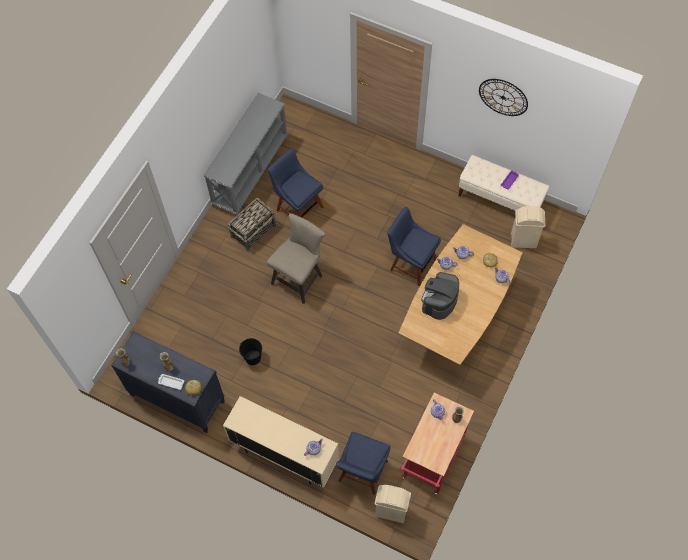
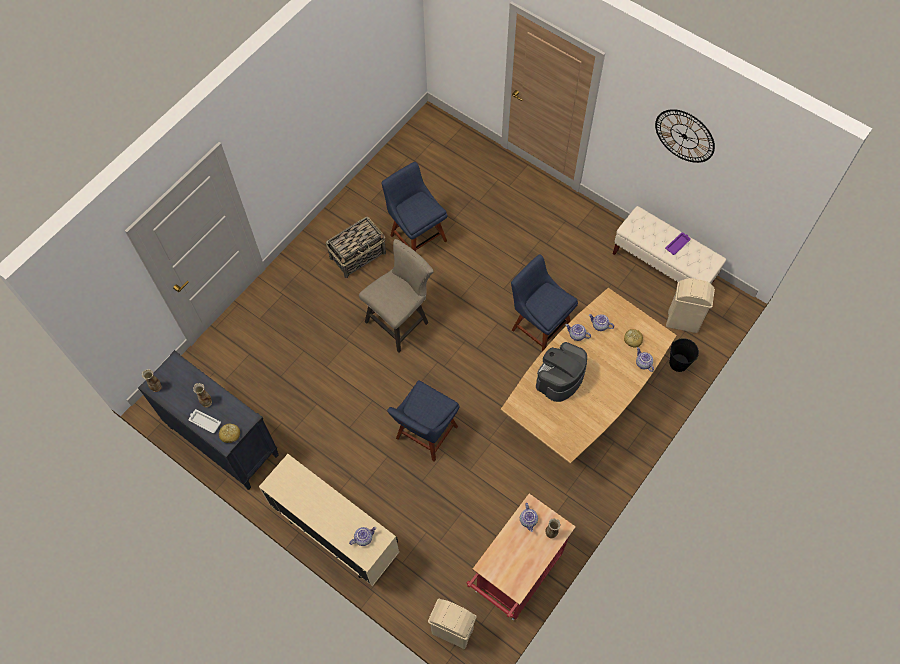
camera: 10 degrees right, 0 degrees up
(250, 171) = (369, 185): grey console table -> none
(253, 357) = (324, 407): black bucket -> black bucket (678, 363)
(362, 473) = (426, 575): blue chair -> blue chair (425, 435)

